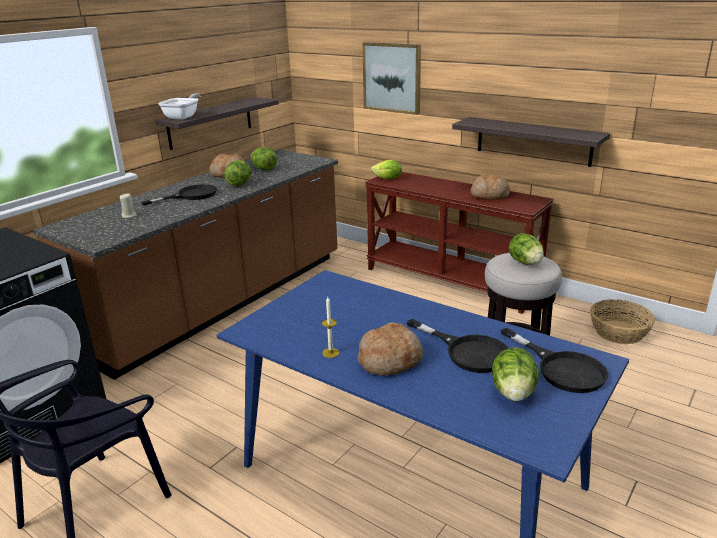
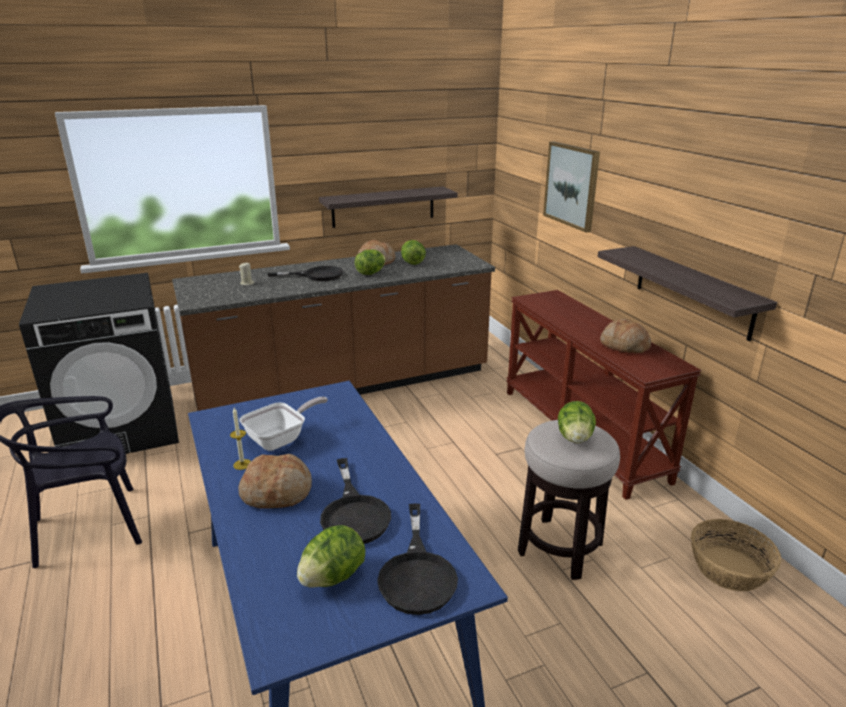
camera: 30 degrees right, 0 degrees up
(183, 116) = (344, 198): frying pan -> frying pan (281, 439)
(387, 179) = (538, 299): lettuce -> none

